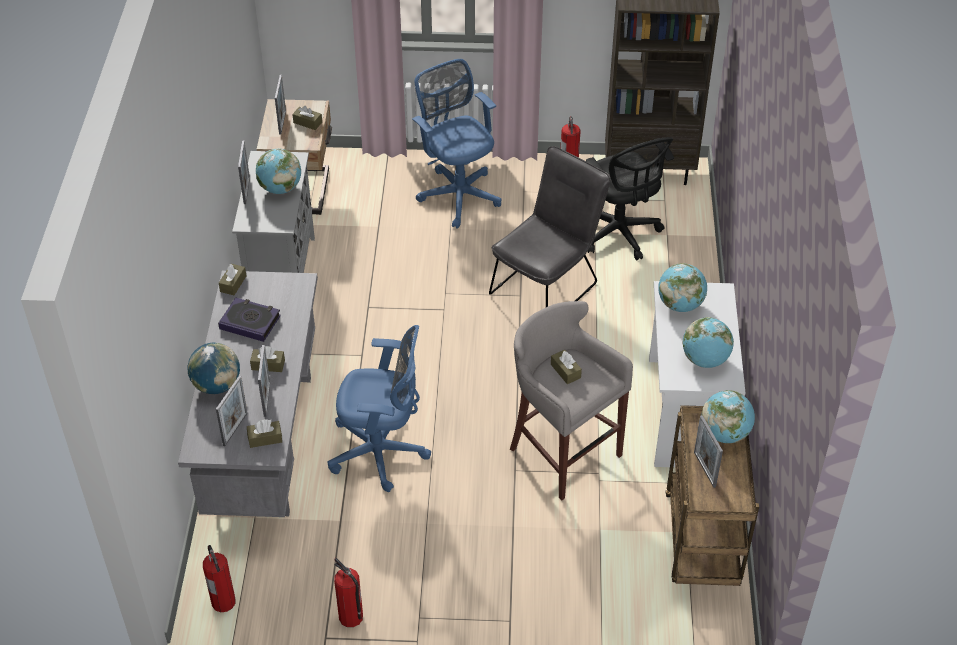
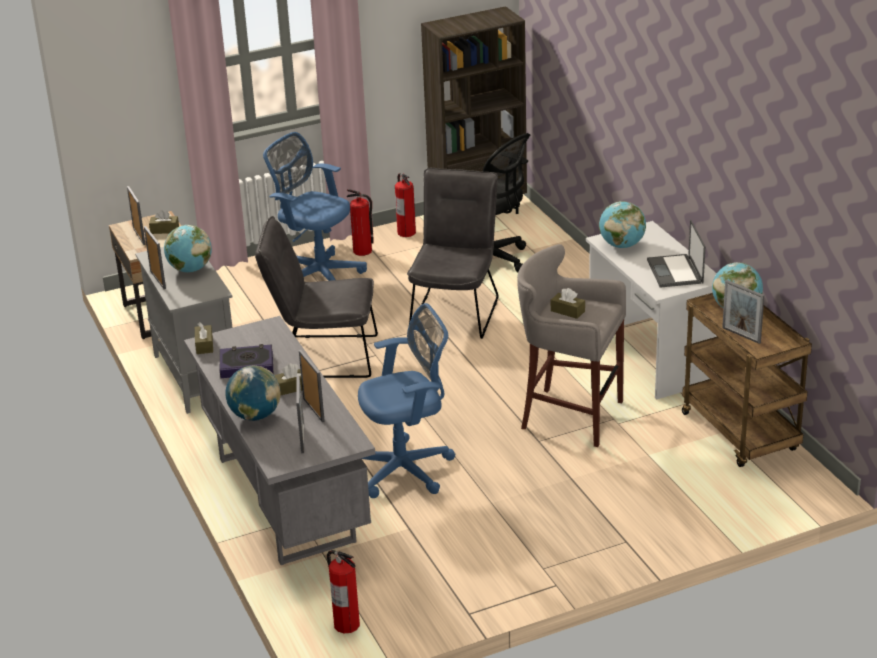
camera: 25 degrees left, 15 degrees down
(265, 438) = (338, 436): brown tissue box -> none
(351, 617) = (480, 591): fire extinguisher -> fire extinguisher (363, 251)
(398, 293) = (322, 356): none -> grey chair
(705, 360) = (675, 272): globe -> laptop

